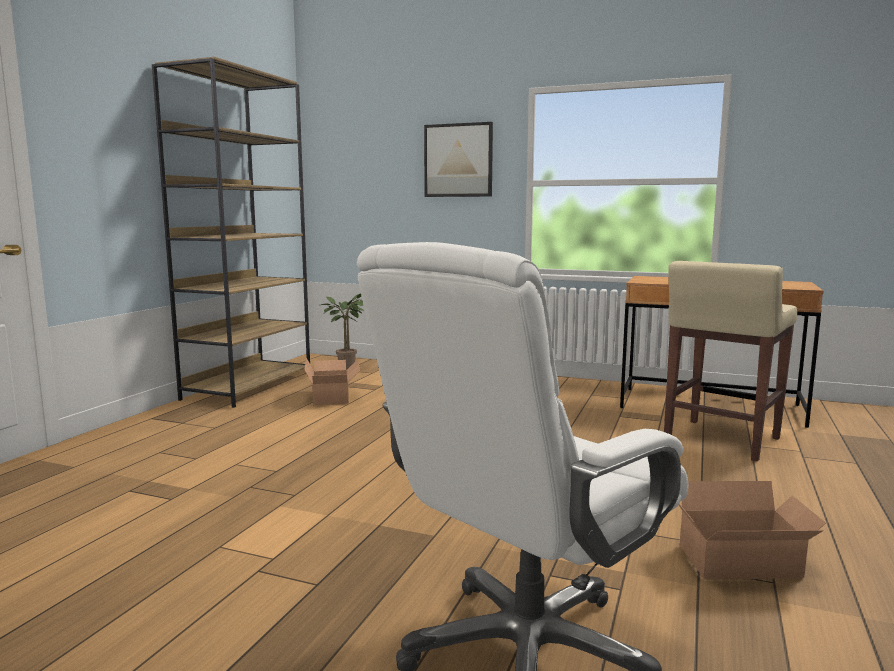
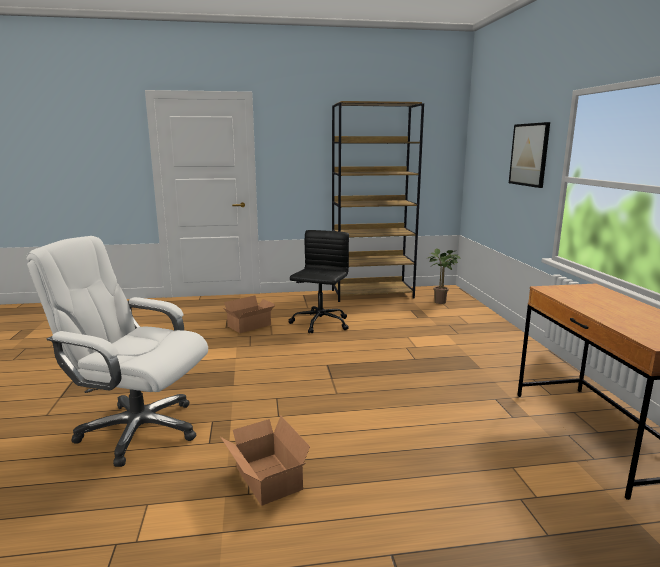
camera: 60 degrees right, 5 degrees up
(296, 434) = (320, 324): none -> black office chair
(333, 396) = (388, 313): cardboard box -> cardboard box (251, 326)
(720, 440) = (502, 450): beige stool -> none

